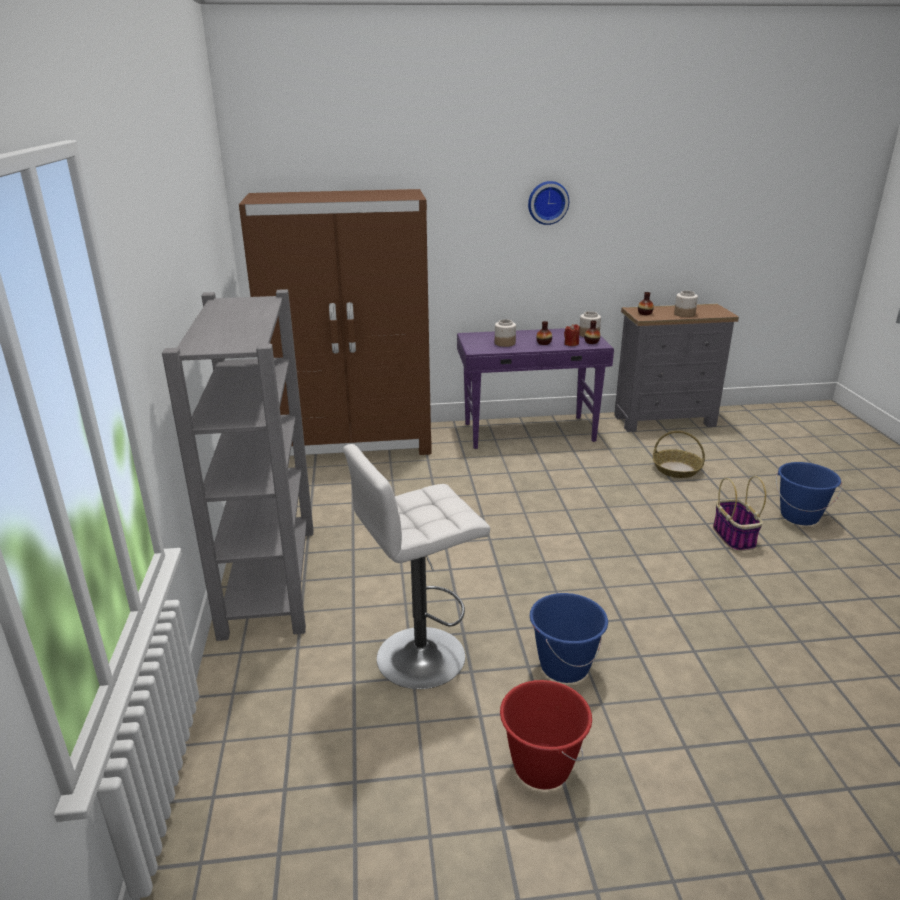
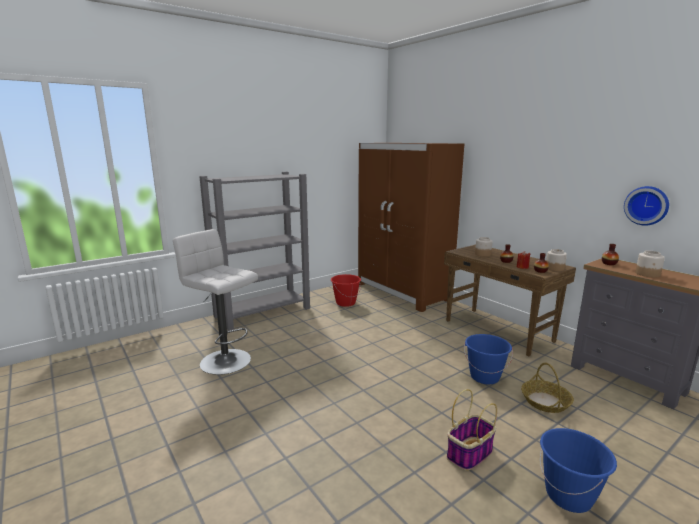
camera: 60 degrees right, 10 degrees down
(529, 432) = (498, 331): purple console table -> brown console table
(541, 767) = (150, 418): red bucket -> red bucket (345, 303)
(547, 202) = (549, 158): wall clock -> wall clock (647, 205)
(564, 666) = (239, 406): blue bucket -> blue bucket (484, 377)

